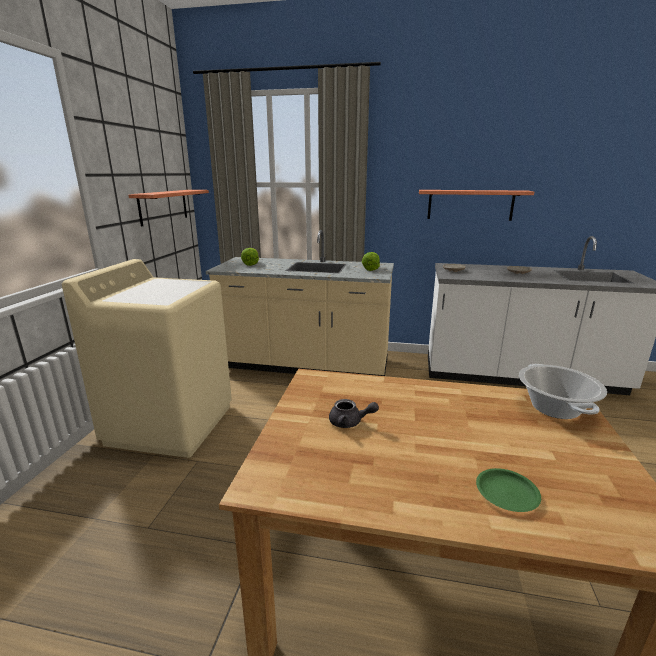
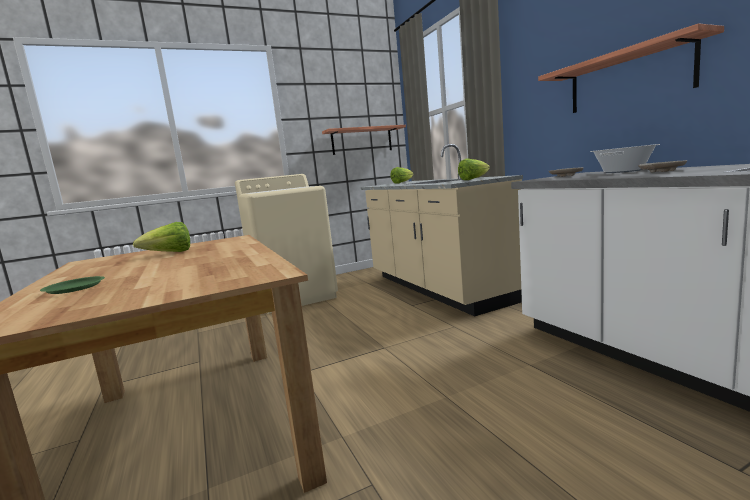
camera: 55 degrees right, 10 degrees down
(350, 422) = (170, 253): grey teapot -> lettuce
(555, 408) = (248, 273): cooking pot -> cooking pot (623, 171)

